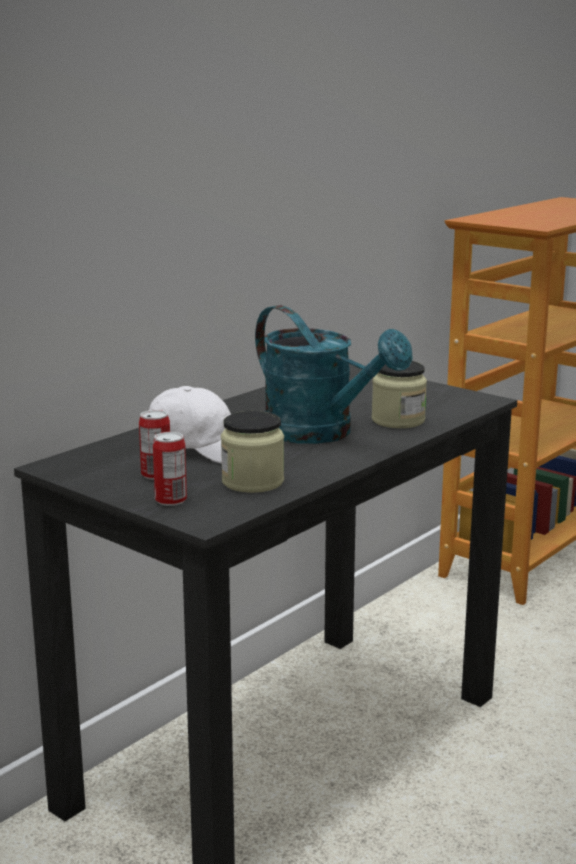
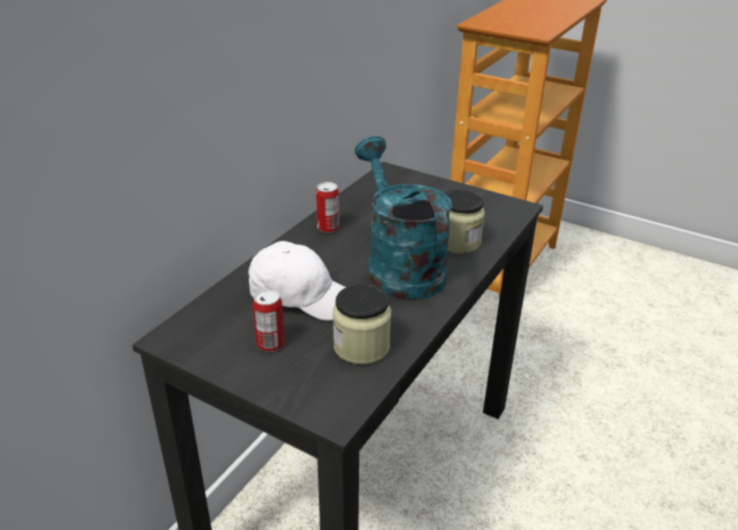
camera: 10 degrees left, 15 degrees up
(171, 500) = (294, 384): can -> can (328, 228)
(321, 434) = (399, 267): turquoise watering can -> turquoise watering can turned 150 degrees counterclockwise

